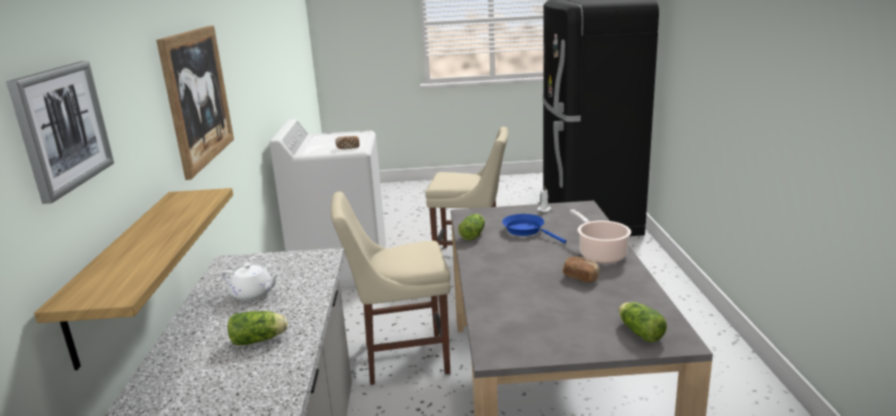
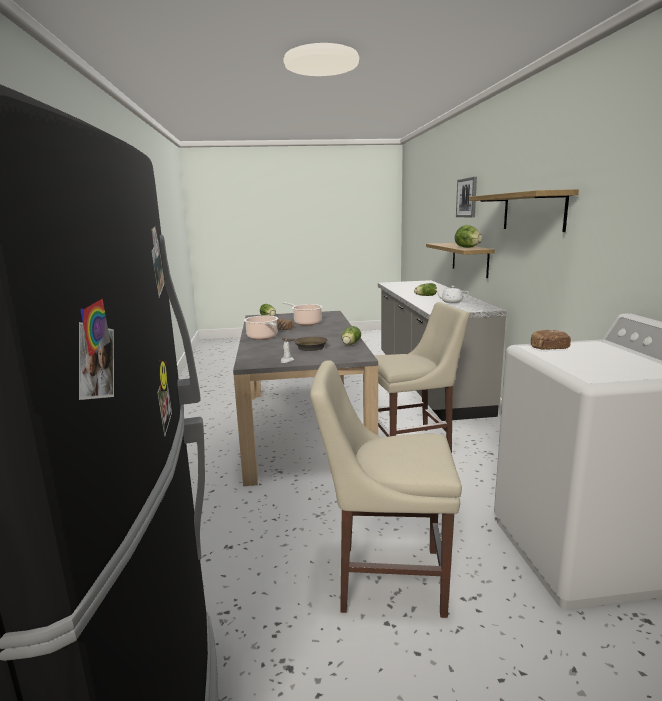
camera: 175 degrees right, 5 degrees down
(179, 210) = (467, 247): none -> lettuce
(198, 97) = (533, 211): picture -> shelf
(526, 230) = (308, 347): blue frying pan -> brown frying pan
(546, 300) = (306, 322): none -> cooking pot

